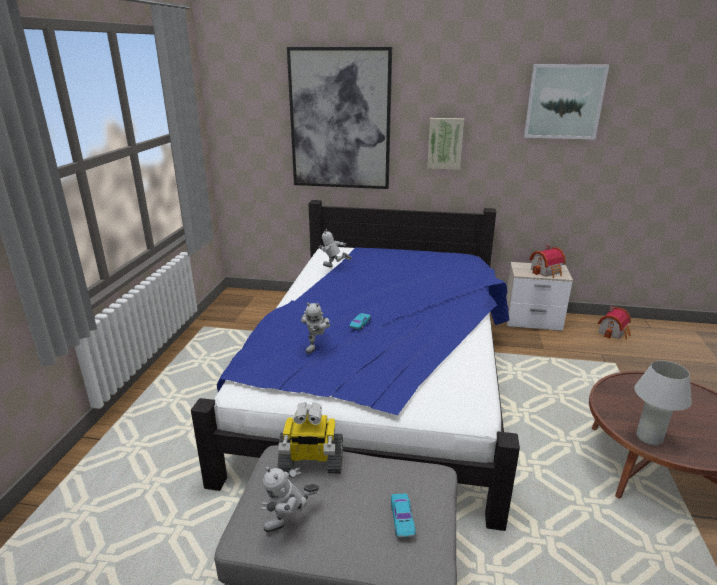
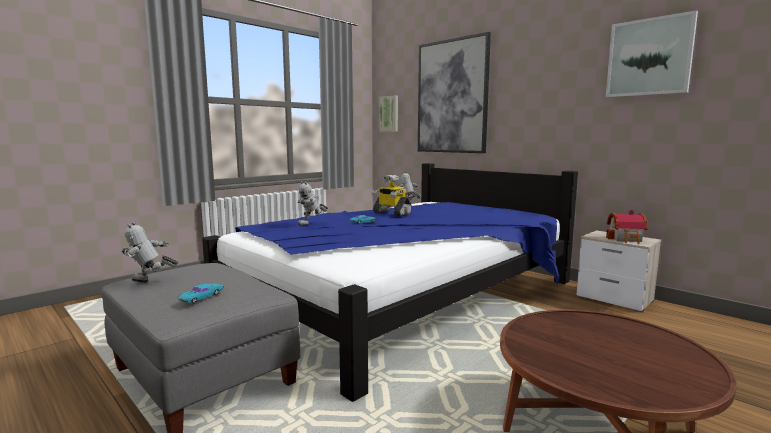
camera: 35 degrees right, 15 degrees down
(311, 462) = (212, 267): toy robot -> toy robot (391, 213)
(445, 143) = (532, 110): picture -> picture (389, 114)
(614, 332) = (716, 328): toy house -> none
(649, 438) = (538, 353): white table lamp -> none

